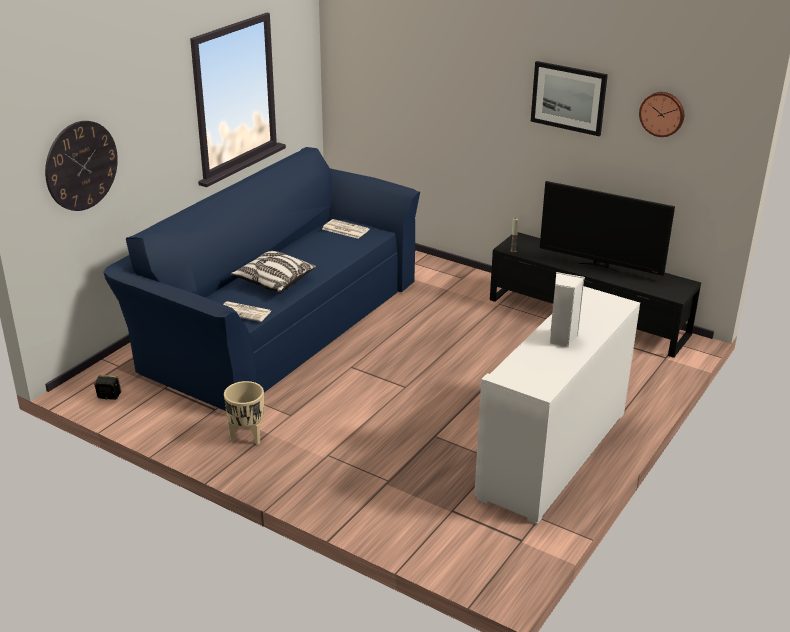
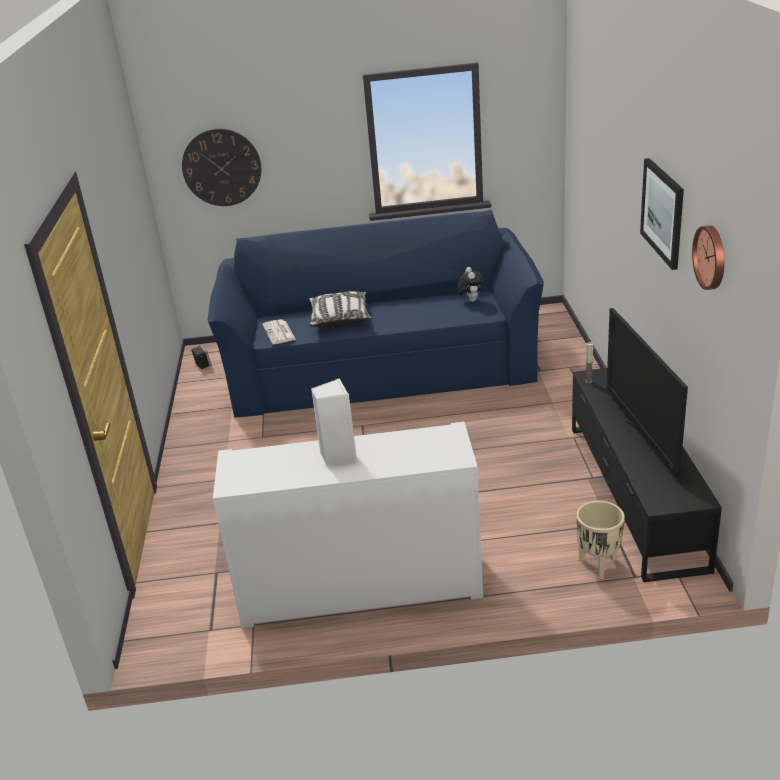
camera: 55 degrees right, 0 degrees up
(246, 437) = (214, 436): beige planter -> beige planter (598, 565)
(344, 229) = (470, 300): newspaper -> plush toy

